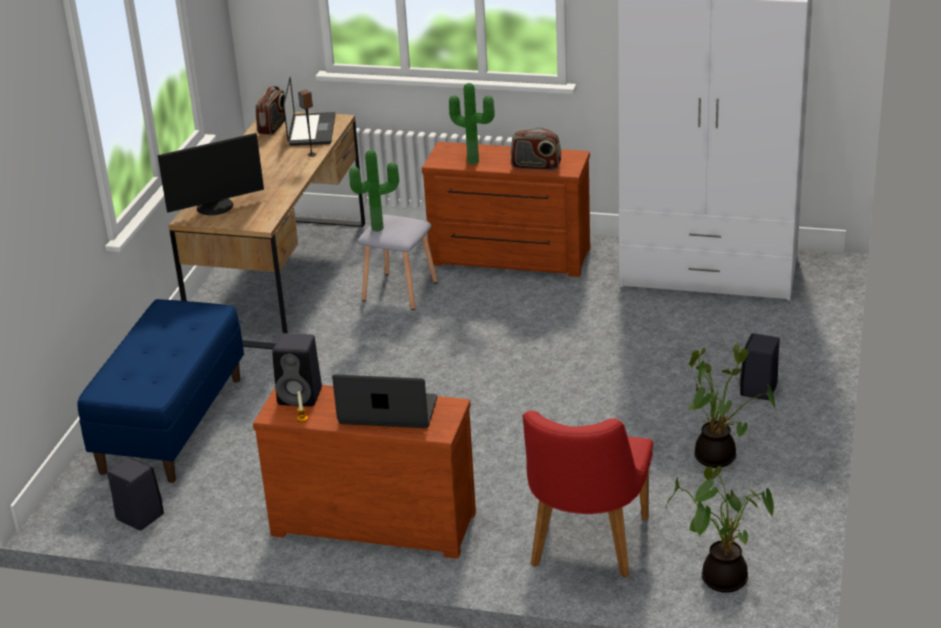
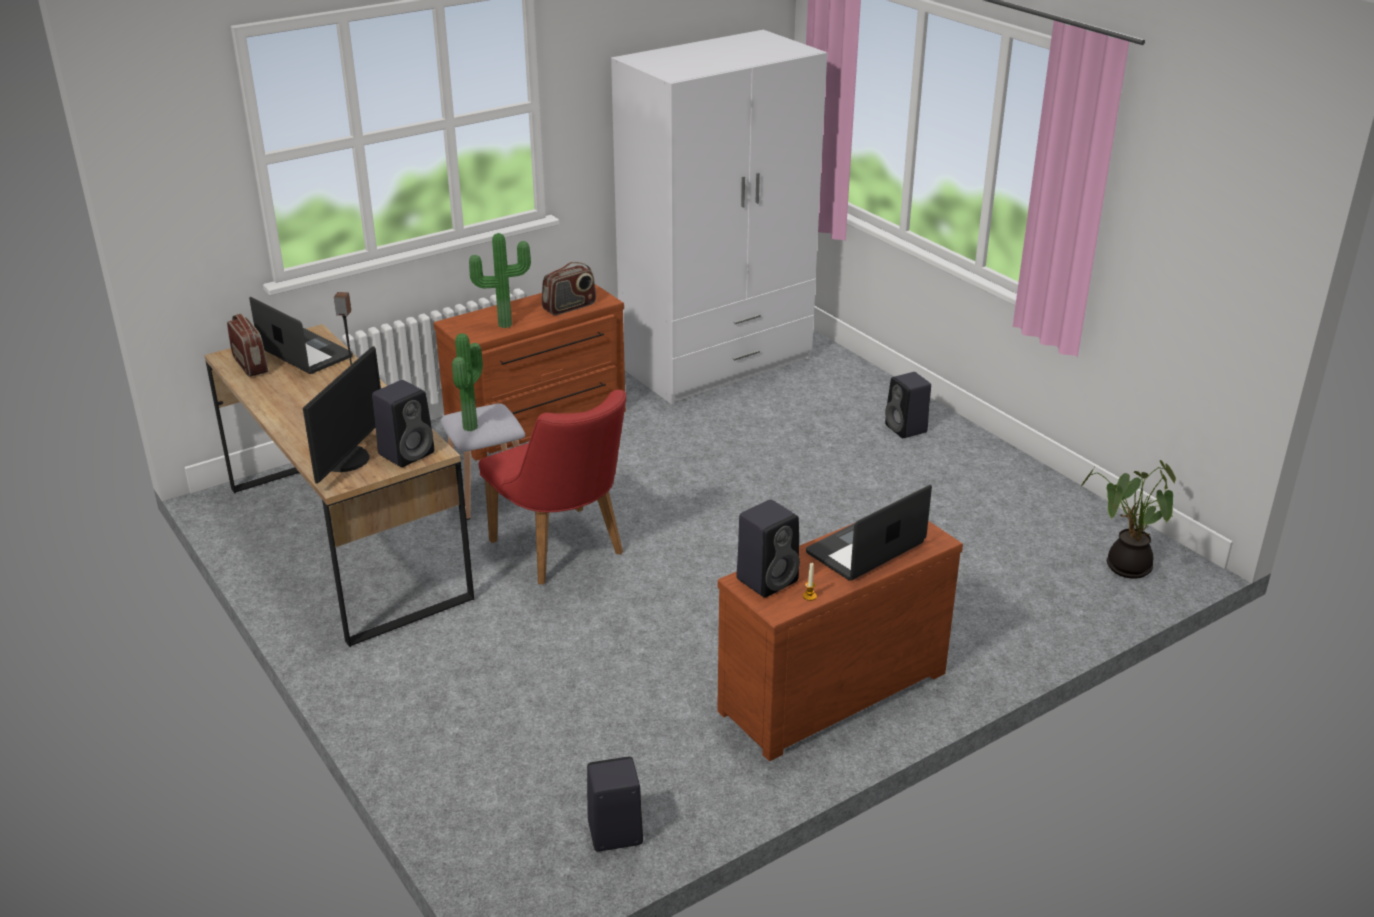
camera: 50 degrees left, 0 degrees up
(171, 424) = (480, 729): blue bench -> none
(249, 218) = (407, 453): none -> black speaker
(585, 549) = (1012, 605): red chair -> red chair (564, 552)
(719, 457) = (969, 488): potted plant -> none

